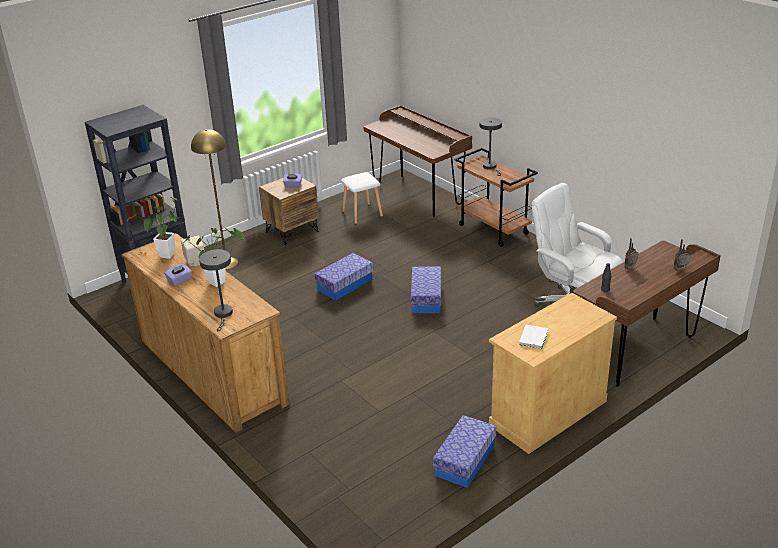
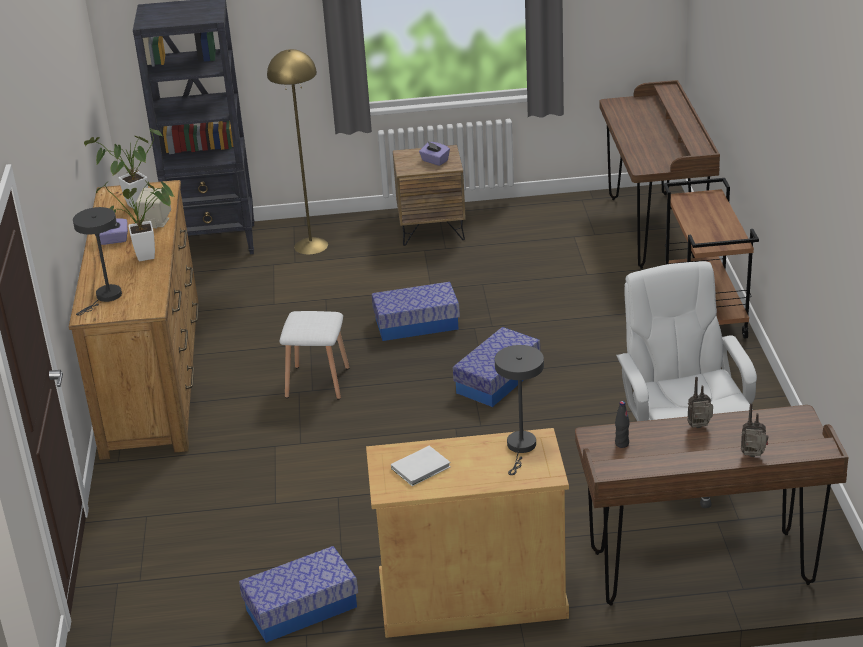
camera: 35 degrees right, 0 degrees up
(361, 213) = (547, 233): white stool -> white stool (317, 382)
(491, 167) = (710, 212): grey table lamp -> grey table lamp (521, 447)

